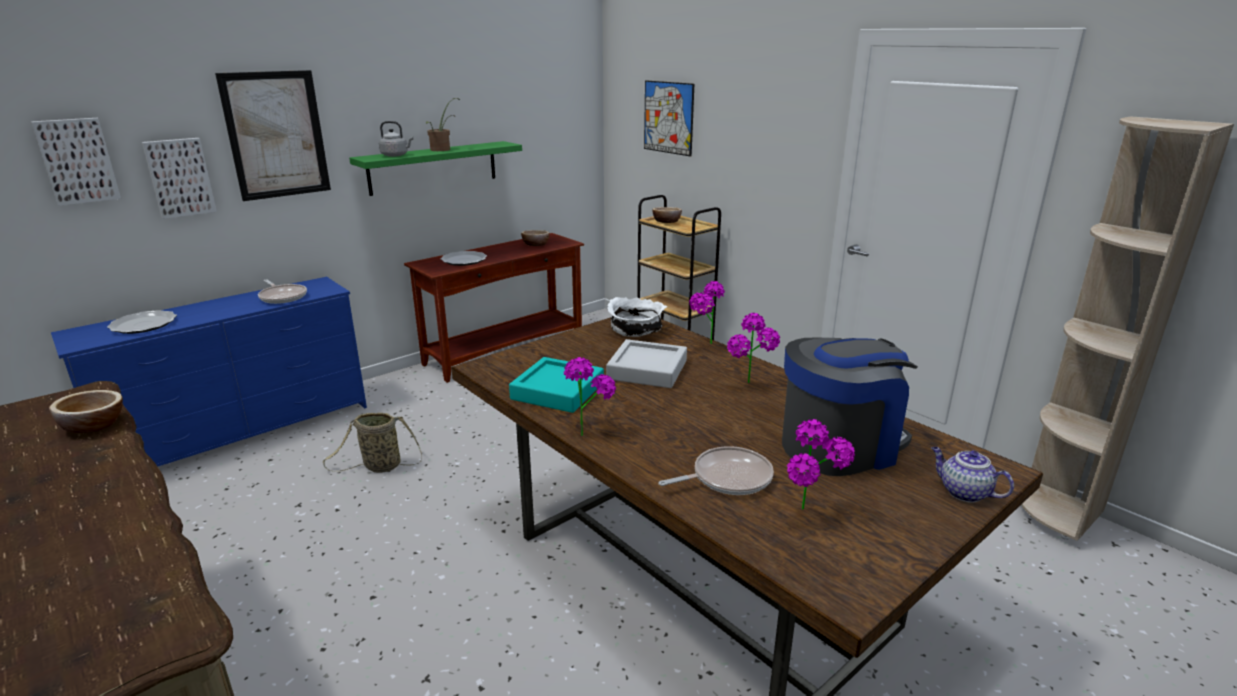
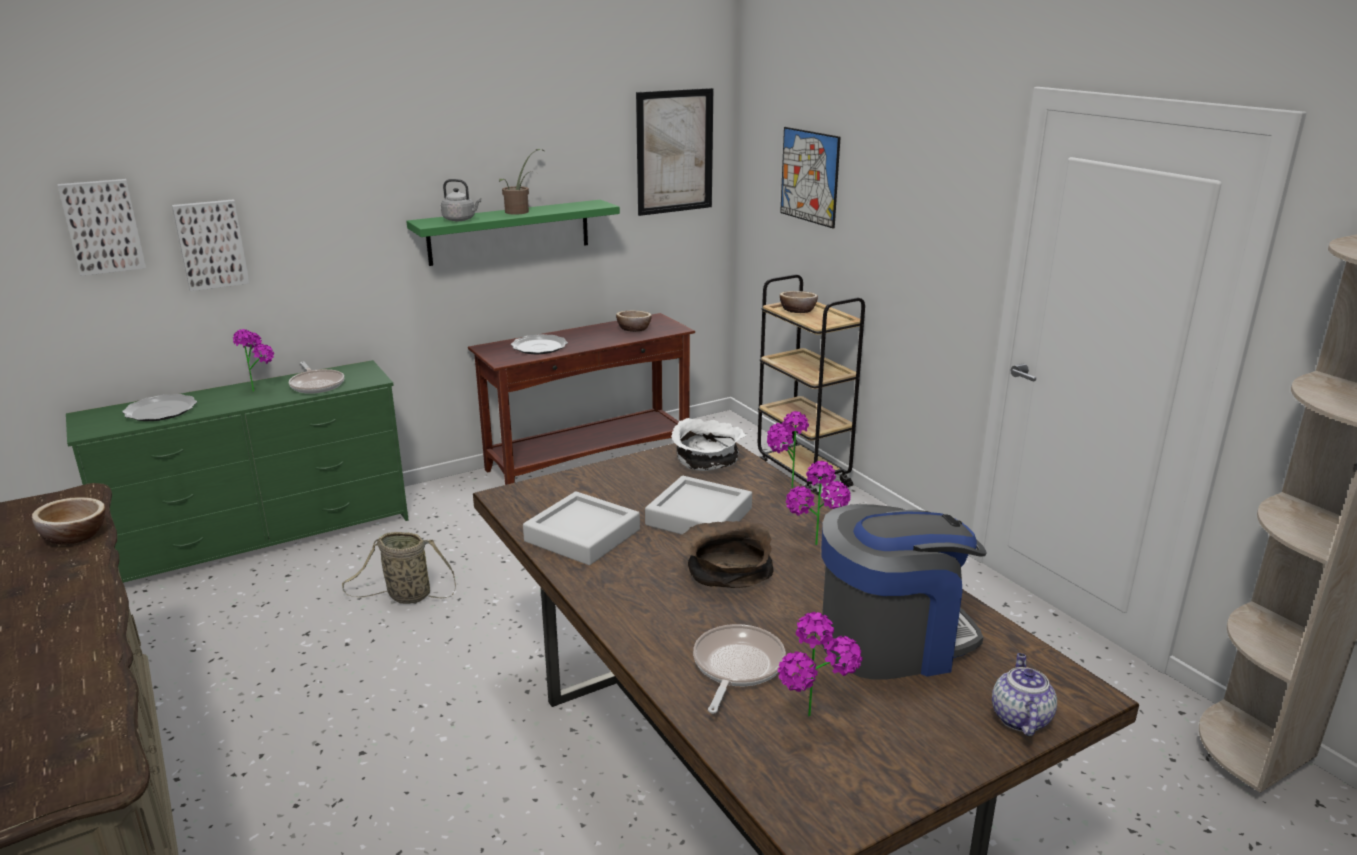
camera: 10 degrees right, 0 degrees up
(241, 433) = (263, 539): blue dresser -> green dresser
(276, 135) = (321, 195): picture -> picture (674, 151)
(557, 391) = (582, 535): turquoise tray -> grey tray
(587, 430) = (597, 590): potted plant -> potted plant (261, 389)
(687, 410) = (725, 575): none -> brown bowl
(727, 478) = (736, 667): frying pan -> frying pan turned 60 degrees counterclockwise
(963, 492) = (1019, 717): teapot -> teapot turned 45 degrees clockwise

